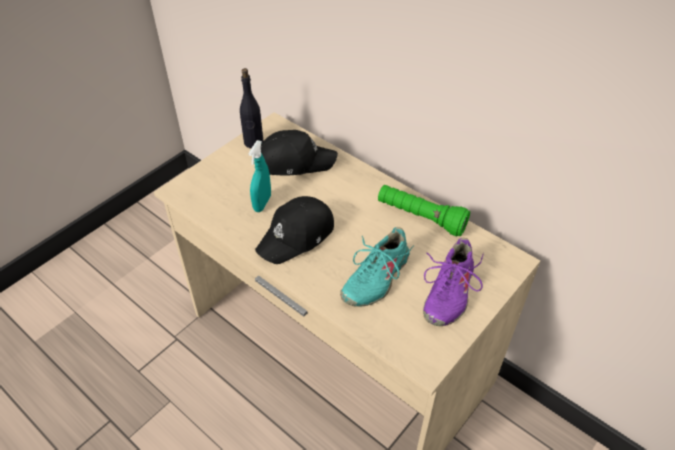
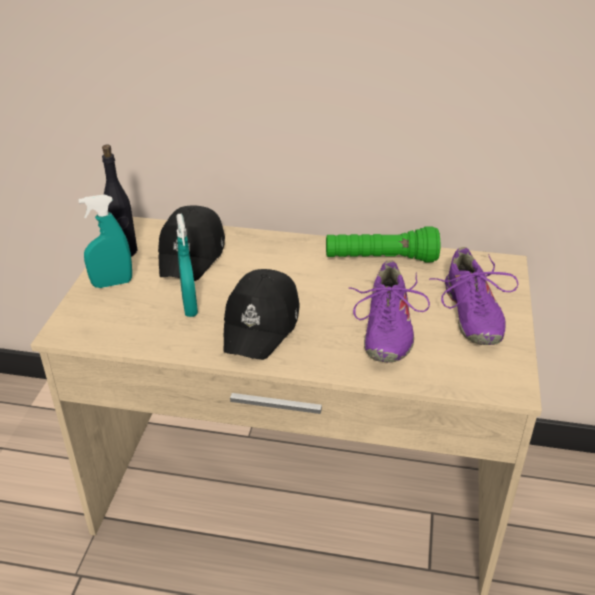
camera: 30 degrees left, 10 degrees down
(229, 165) = (112, 283): none -> turquoise spray bottle
(295, 161) = (192, 253): black cap -> black cap turned 135 degrees clockwise
(375, 277) = (385, 330): turquoise shoe -> purple shoe

